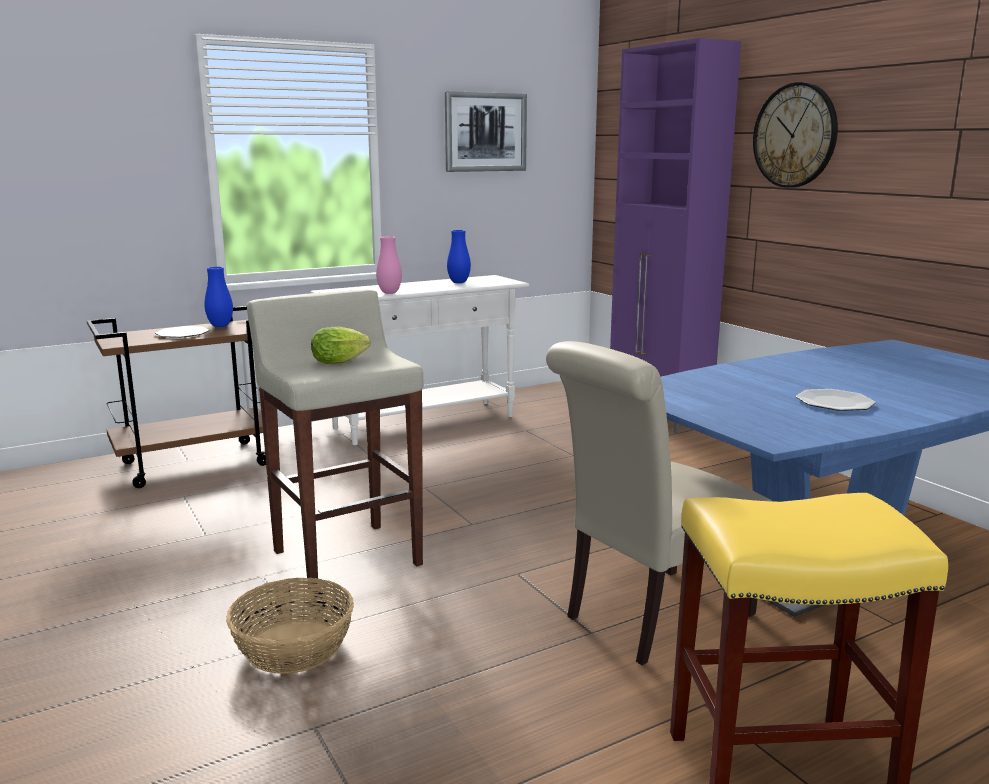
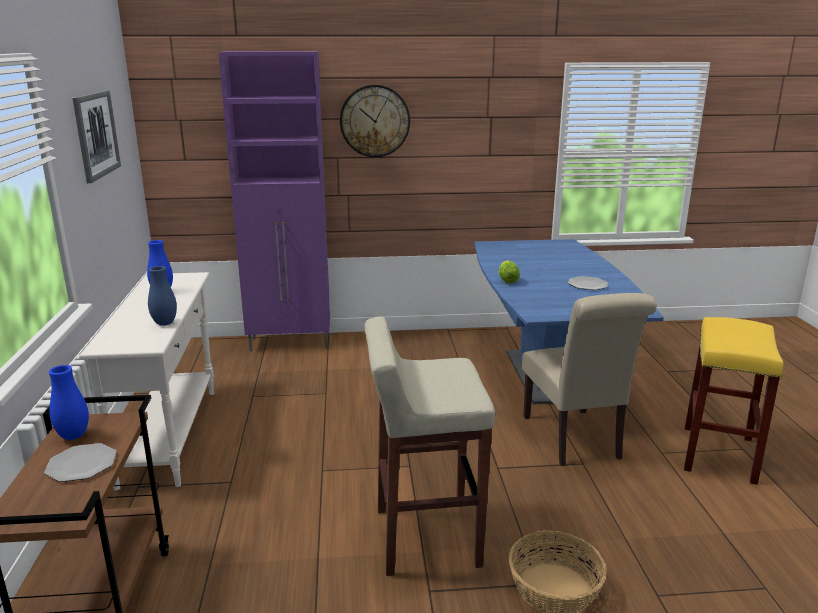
camera: 65 degrees left, 5 degrees up
(342, 362) = (439, 381): lettuce -> lettuce (507, 280)
(389, 293) = (165, 323): pink vase -> blue vase

